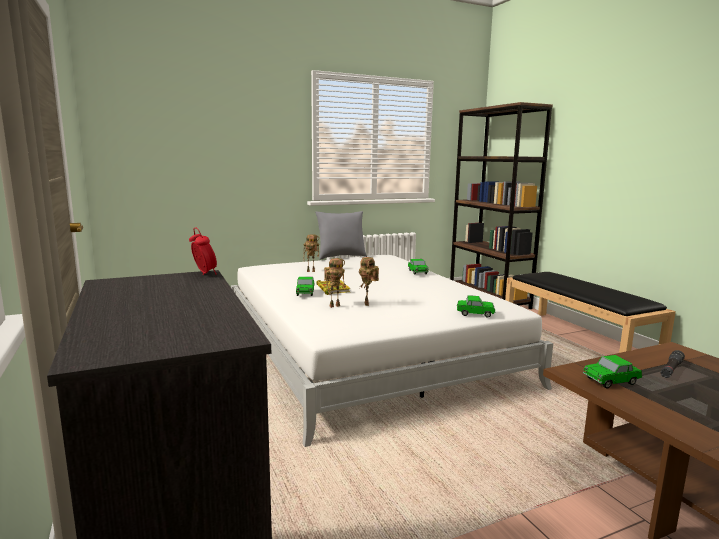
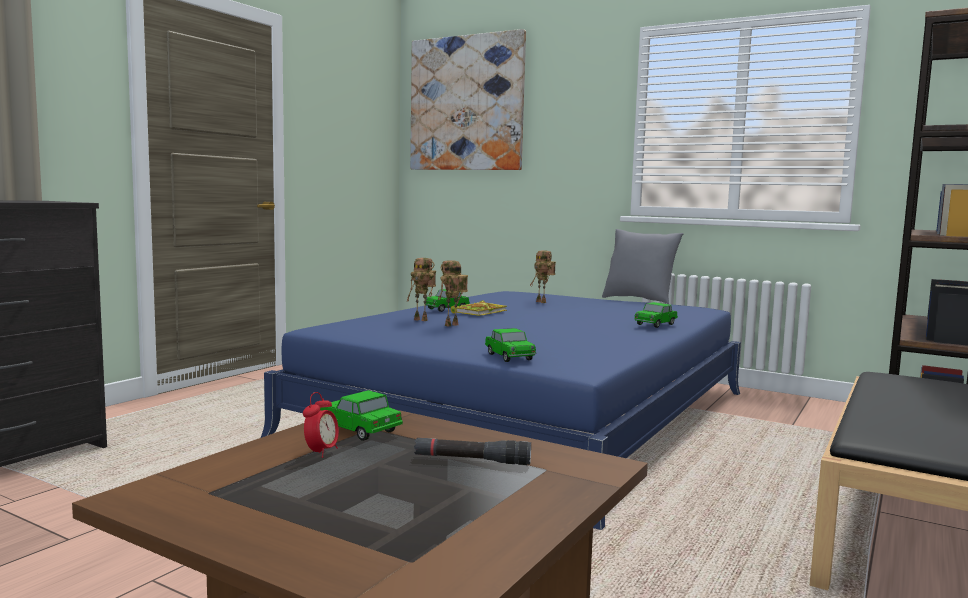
camera: 55 degrees right, 5 degrees down
(163, 111) = (466, 103): none -> picture
(204, 274) = (77, 202): alarm clock -> alarm clock (321, 452)
(364, 348) = (531, 414): white bed -> blue bed

